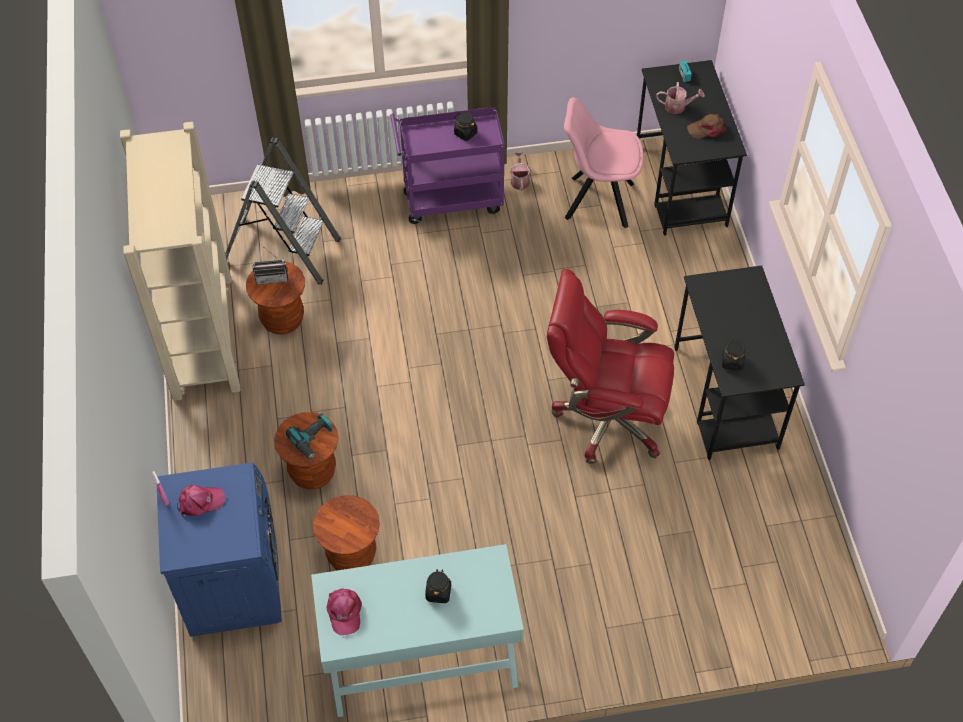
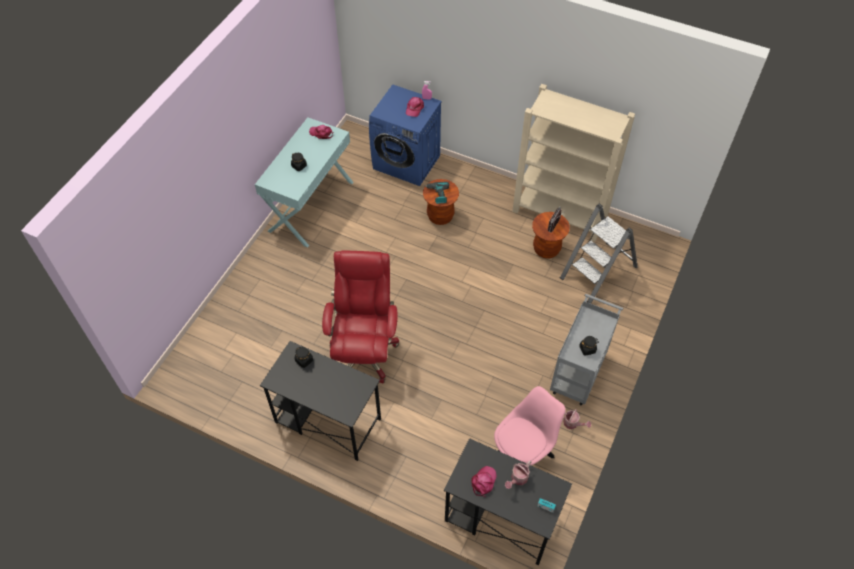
camera: 125 degrees right, 0 degrees up
(351, 555) = (383, 208): brown stool -> none
(450, 204) = (578, 373): purple cart -> grey cart
(605, 419) = (365, 352): red office chair -> red office chair turned 45 degrees counterclockwise
(707, 129) = (483, 482): brown cap -> pink cap

